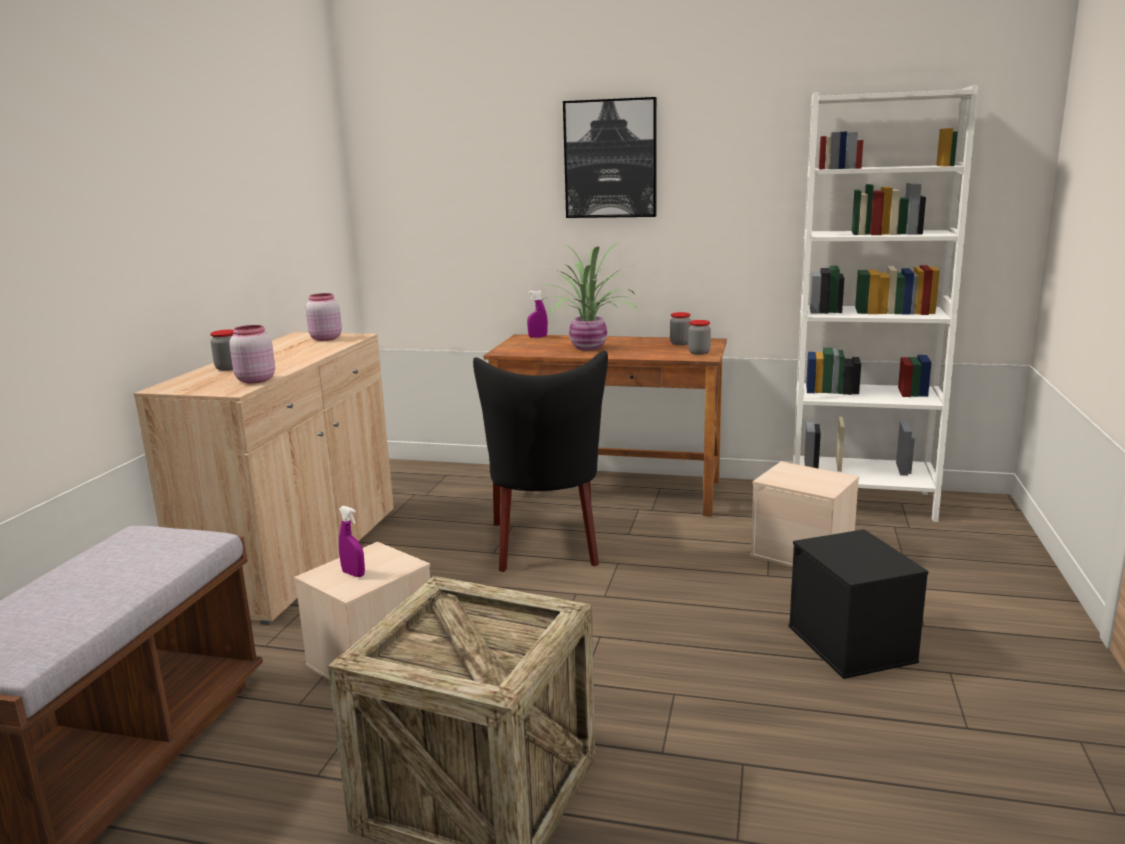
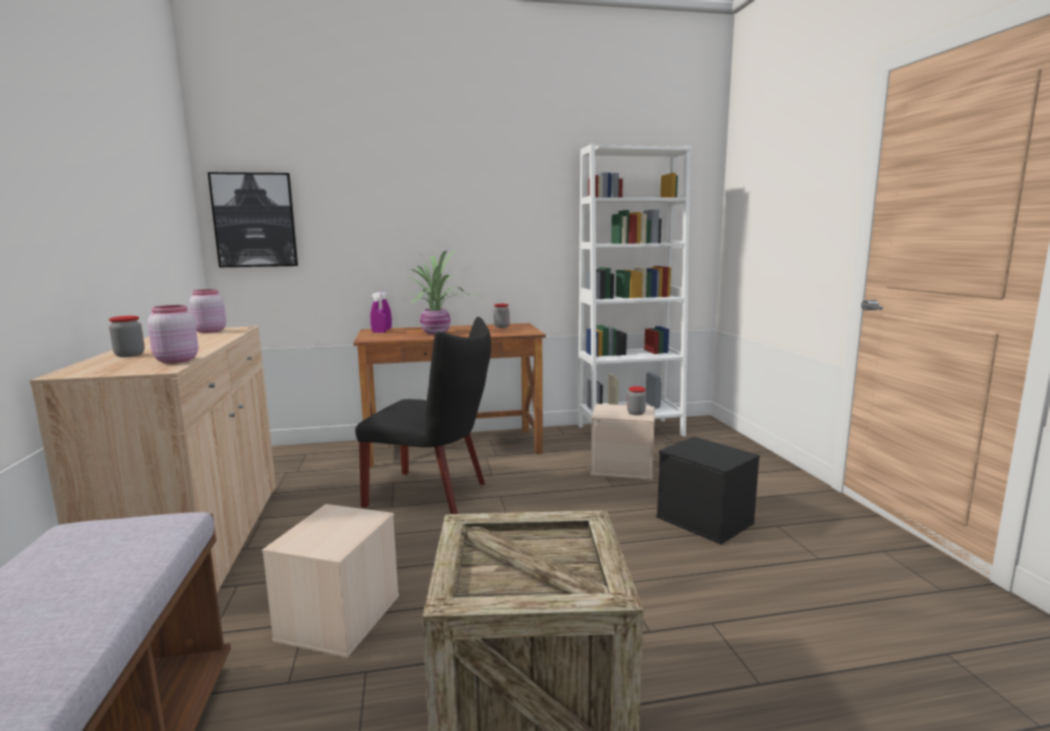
camera: 25 degrees left, 5 degrees down
(353, 574) = (325, 535): purple spray bottle -> purple spray bottle (379, 332)
(546, 547) = (434, 494): black chair -> black chair turned 45 degrees counterclockwise
(610, 159) = (437, 189): picture -> picture (255, 220)
(699, 352) = (523, 330): jar -> jar (636, 413)

